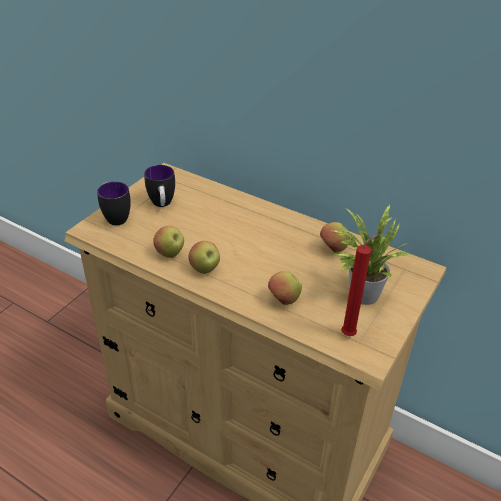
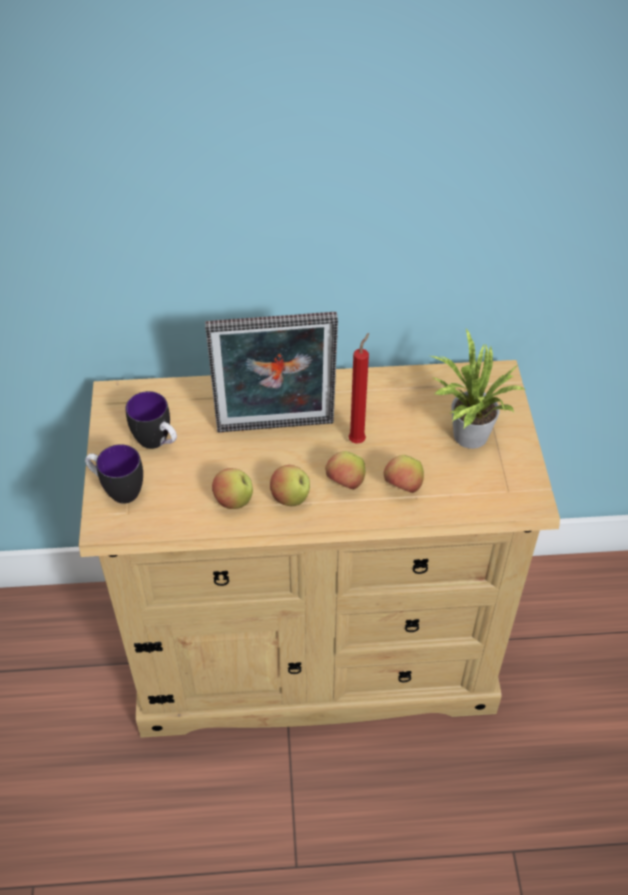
camera: 35 degrees left, 10 degrees up
(236, 230) = (275, 430): none -> picture frame
(333, 249) = (396, 398): apple -> apple (345, 483)
(350, 334) = (495, 487): red candle -> red candle (358, 440)

